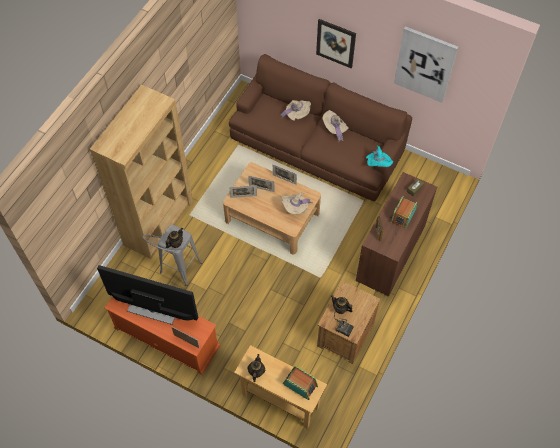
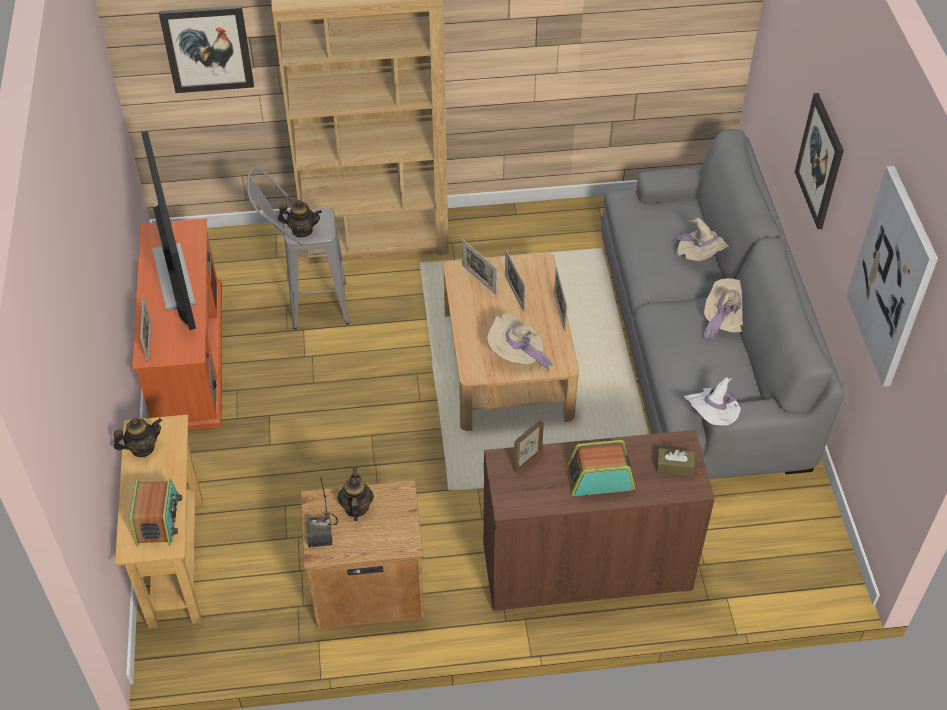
camera: 55 degrees right, 10 degrees down
(74, 209) = (207, 49): none -> picture
(316, 146) = (700, 345): brown sofa -> grey sofa
(377, 164) = (712, 418): turquoise hat -> white hat

